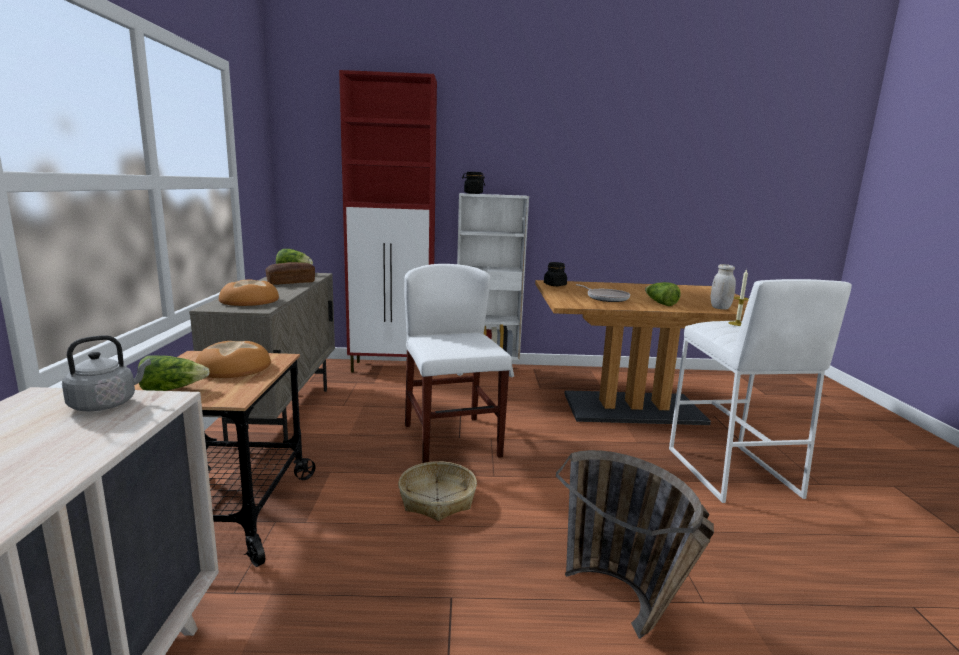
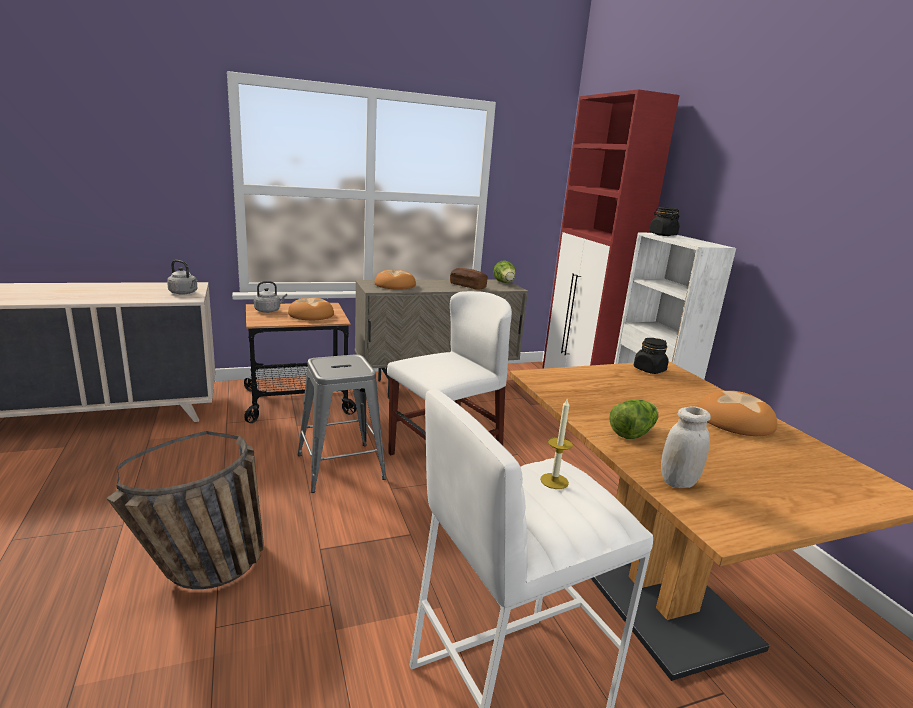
camera: 70 degrees right, 5 degrees up
(172, 389) = (269, 311): lettuce -> grey kettle
(437, 499) = (340, 467): basket -> grey stool
(606, 298) = (611, 397): frying pan -> none
(636, 288) = (735, 421): none -> bread

